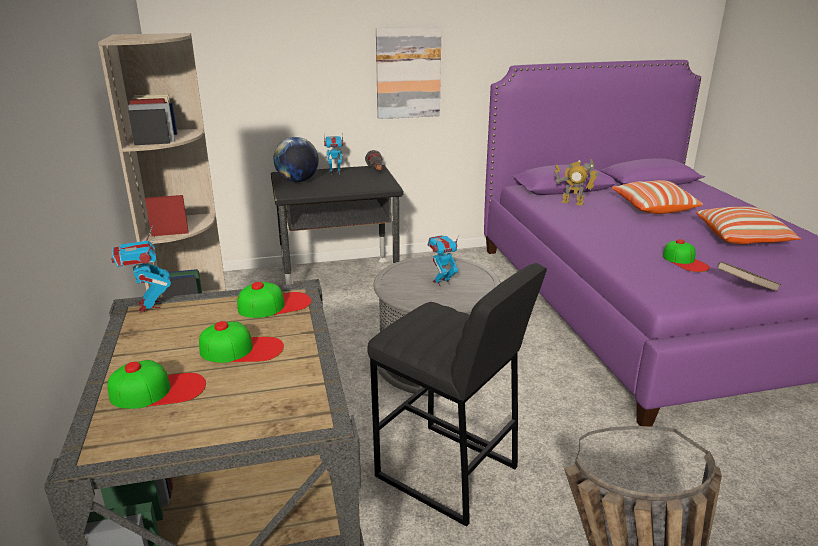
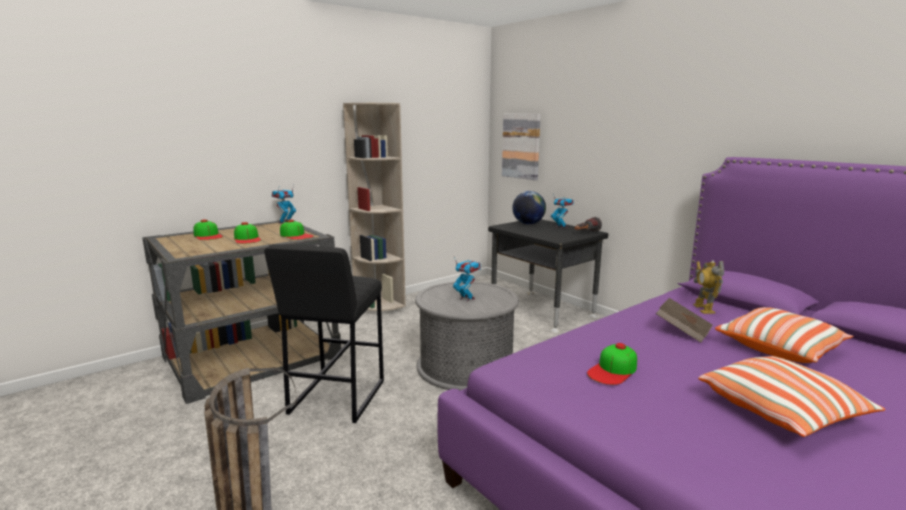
camera: 65 degrees right, 10 degrees down
(408, 73) = (636, 156): picture -> picture (521, 146)
(745, 288) = (586, 411): brown book -> brown book (683, 331)

